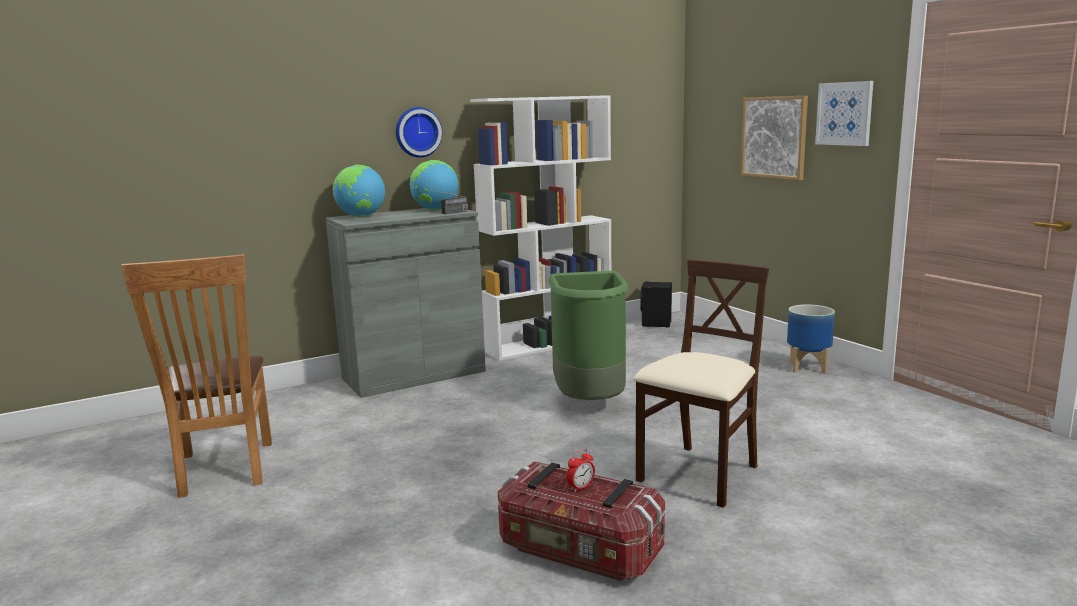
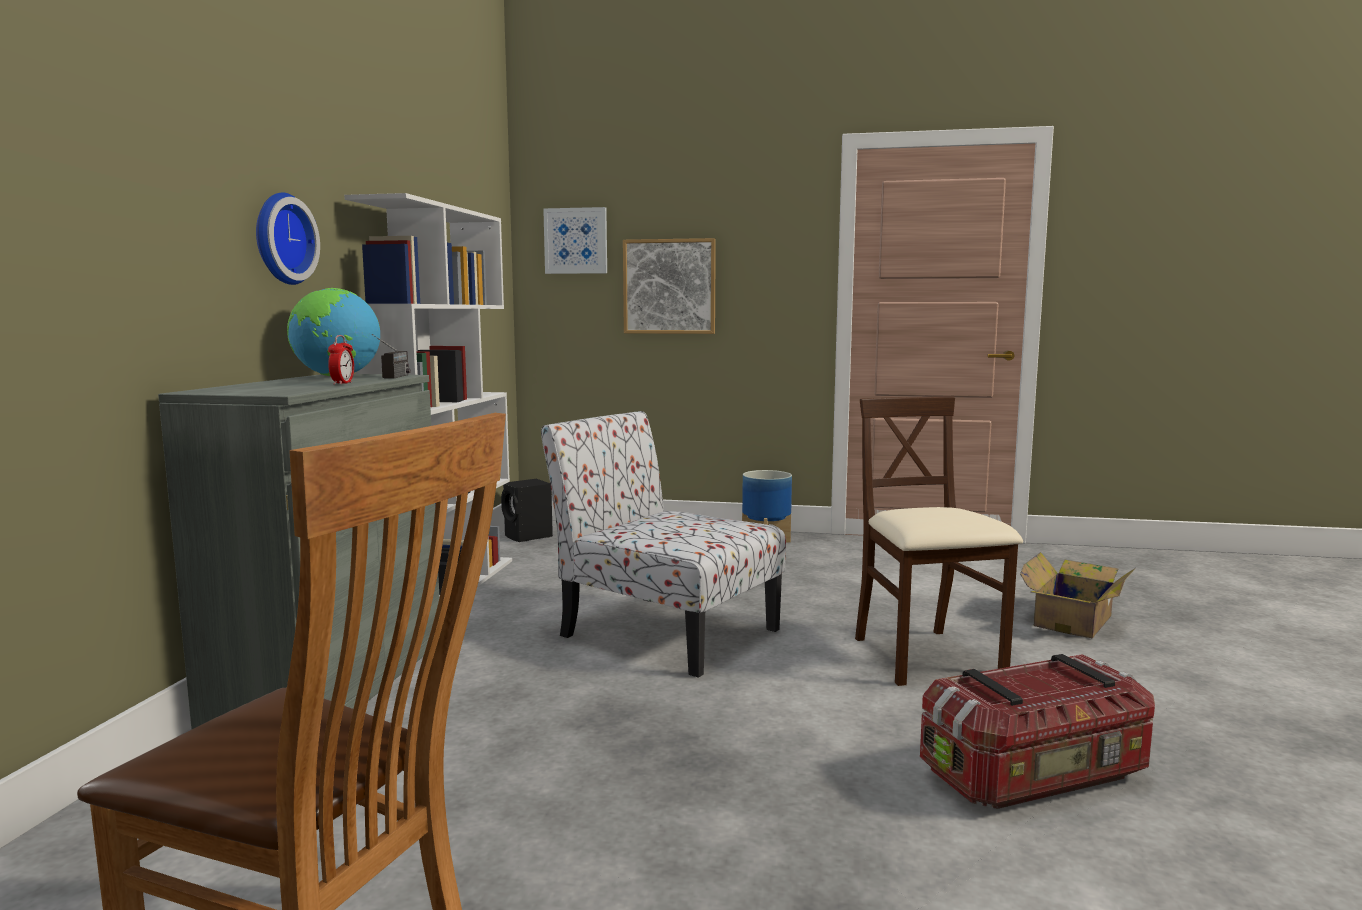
camera: 50 degrees left, 5 degrees down
(361, 216) = (244, 388): globe -> none
(581, 487) = (1036, 683): alarm clock -> alarm clock (342, 383)
(590, 403) = (665, 632): green trash can -> chair
(844, 113) = (766, 259): picture -> picture (576, 241)
(898, 504) = (1075, 620): none -> cardboard box

